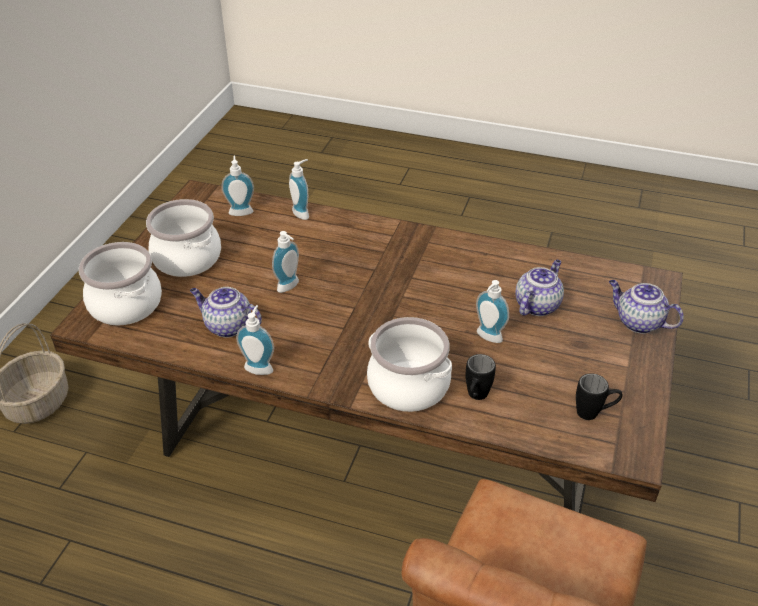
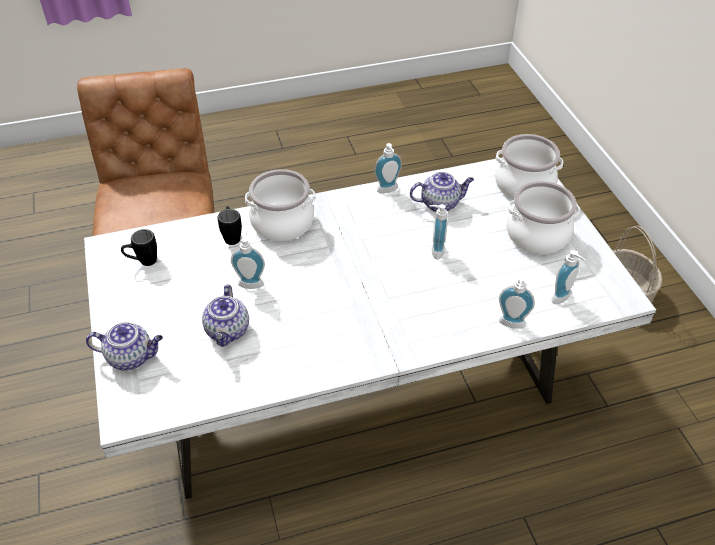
camera: 145 degrees right, 5 degrees up
(377, 451) = (358, 393): brown dining table -> white dining table

